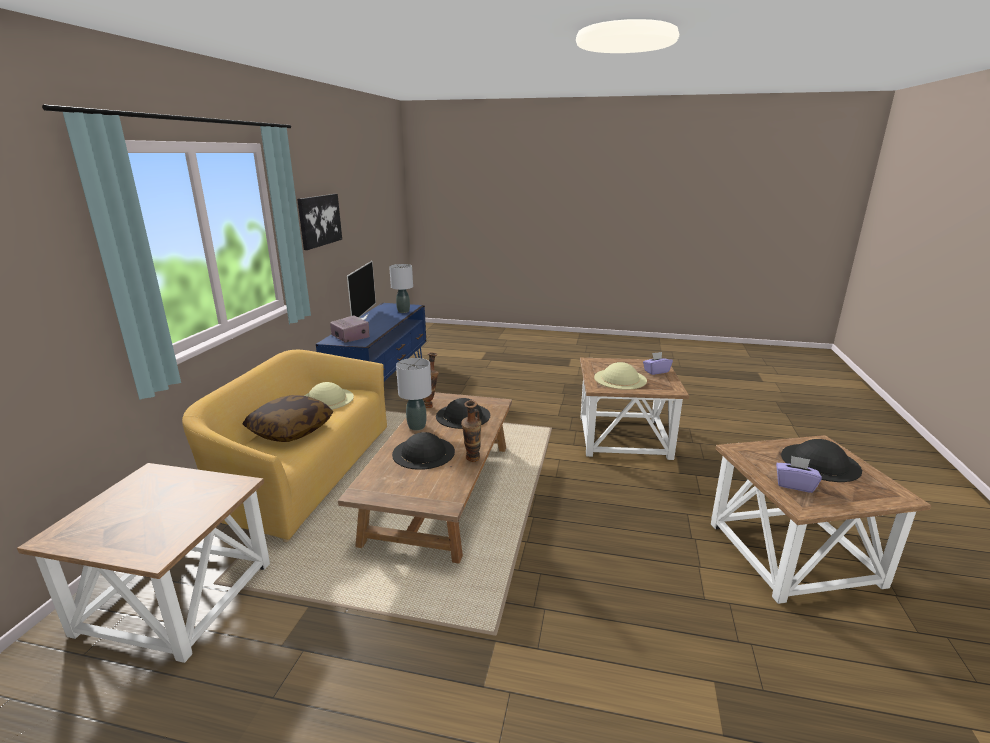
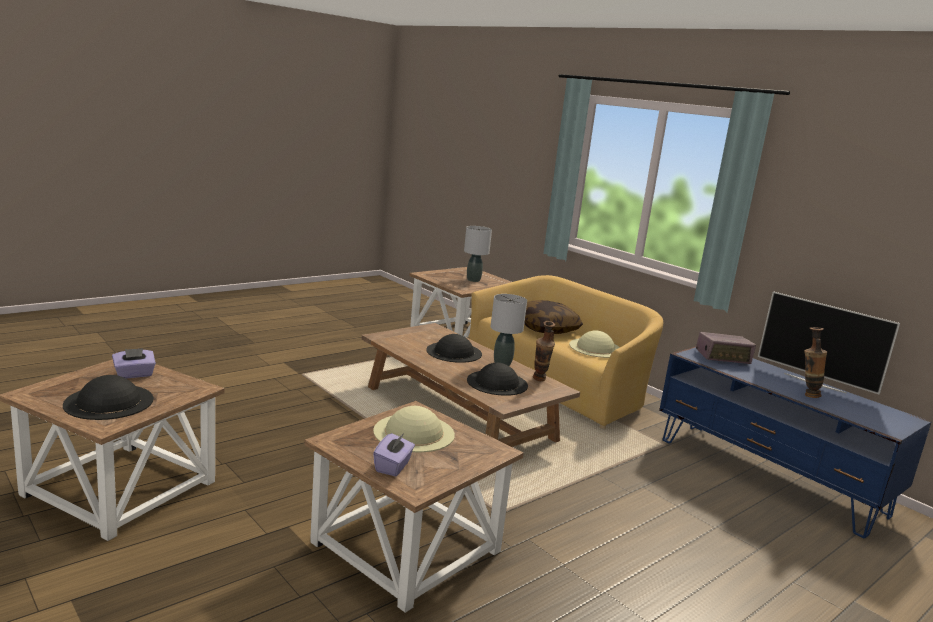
camera: 125 degrees right, 5 degrees down
(319, 220) = (841, 225): picture -> none
(403, 311) = (851, 414): grey table lamp -> grey table lamp (473, 280)
(472, 461) = (414, 358): vase -> vase (807, 394)

